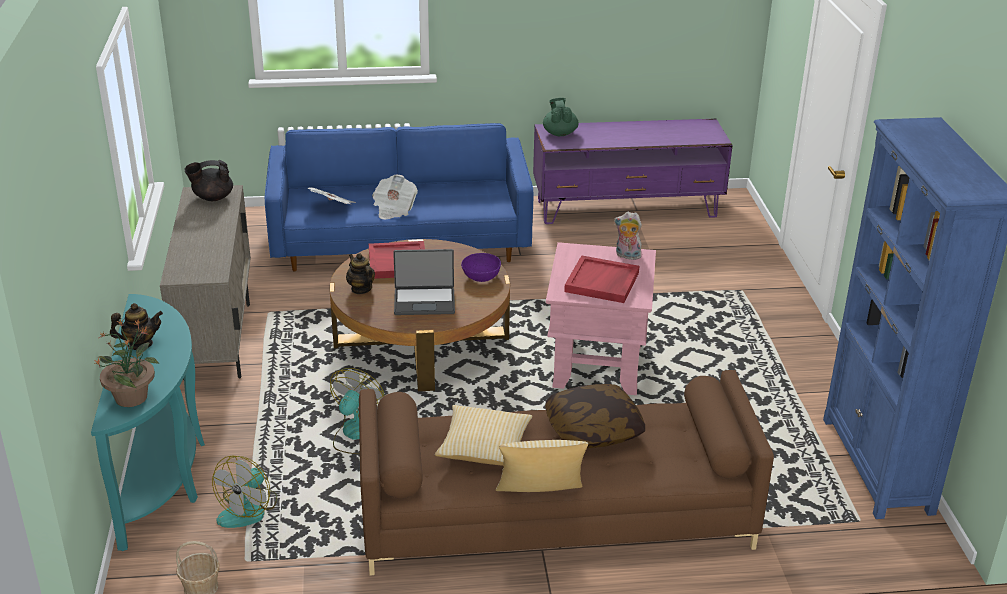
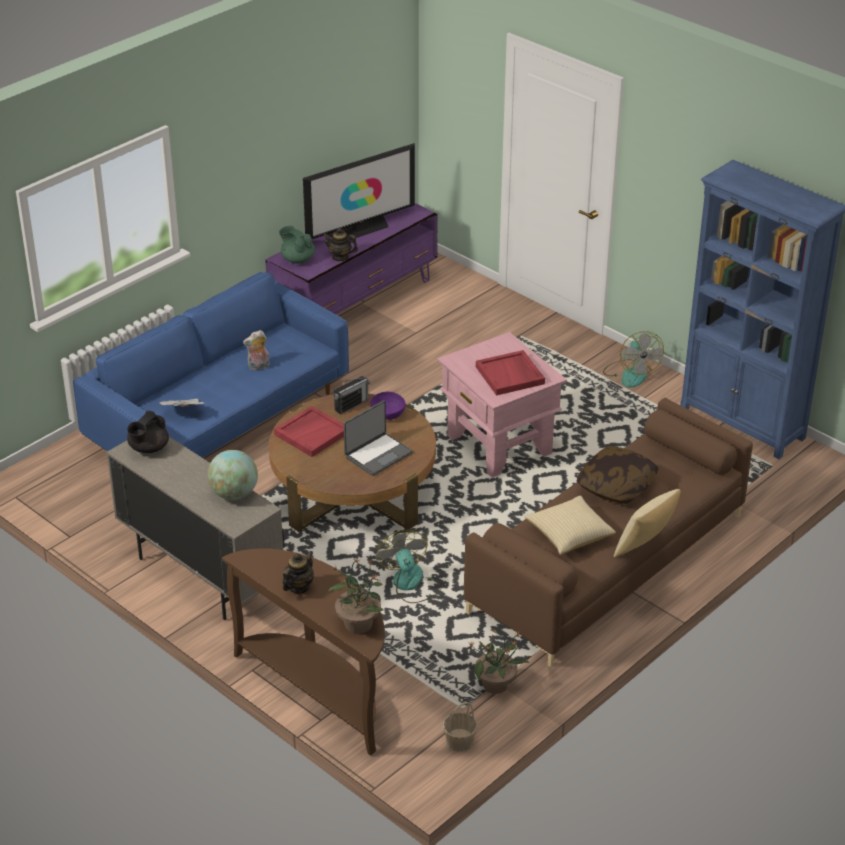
camera: 40 degrees left, 5 degrees up
(164, 474) = (320, 690): turquoise console table -> brown console table
(214, 255) = (234, 494): none -> globe
(248, 509) = (414, 676): fan -> fan (630, 373)
(301, 559) = (496, 685): none -> potted plant
(361, 289) = (317, 469): teapot -> teapot (340, 257)
(394, 209) = (236, 390): newspaper -> none
(461, 257) = (351, 405): none -> radio
(627, 256) = (498, 346): plush toy -> plush toy (258, 367)
(645, 132) = (360, 229): none -> television

